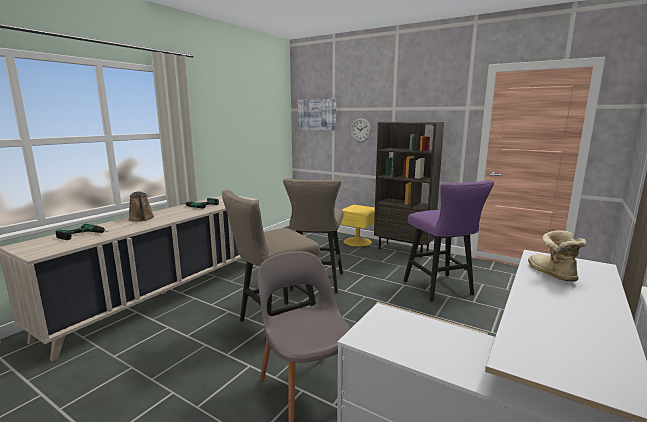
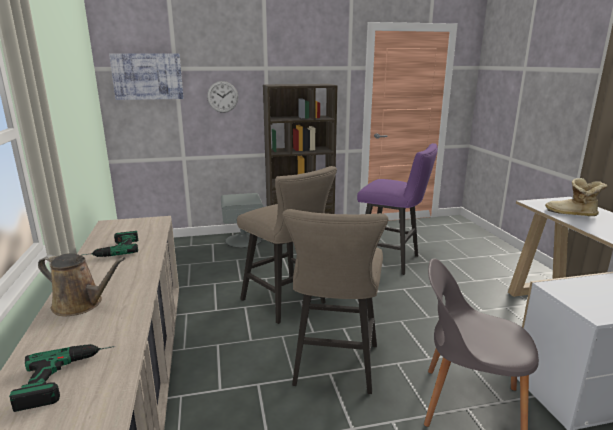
camera: 45 degrees left, 5 degrees up
(357, 241) = (243, 240): yellow nightstand -> grey nightstand

